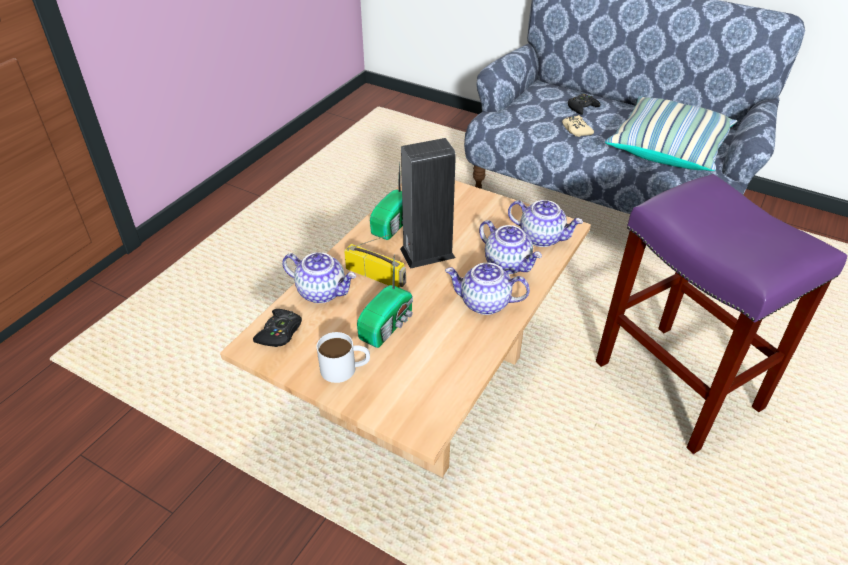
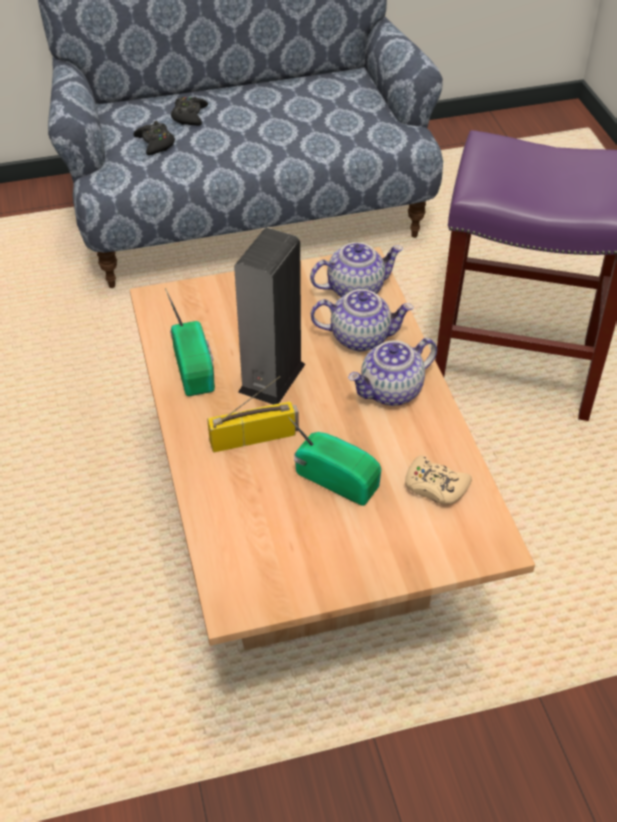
camera: 45 degrees left, 5 degrees up
(280, 333) = (242, 568): black game controller -> black game controller (155, 143)
(322, 292) = (223, 494): teapot -> none
(345, 368) = (355, 550): white mug -> none
(388, 325) = (336, 477): radio -> radio turned 45 degrees counterclockwise
(576, 130) = (216, 147): beige game controller -> beige game controller (435, 486)
(667, 148) = (327, 122): pillow -> none

